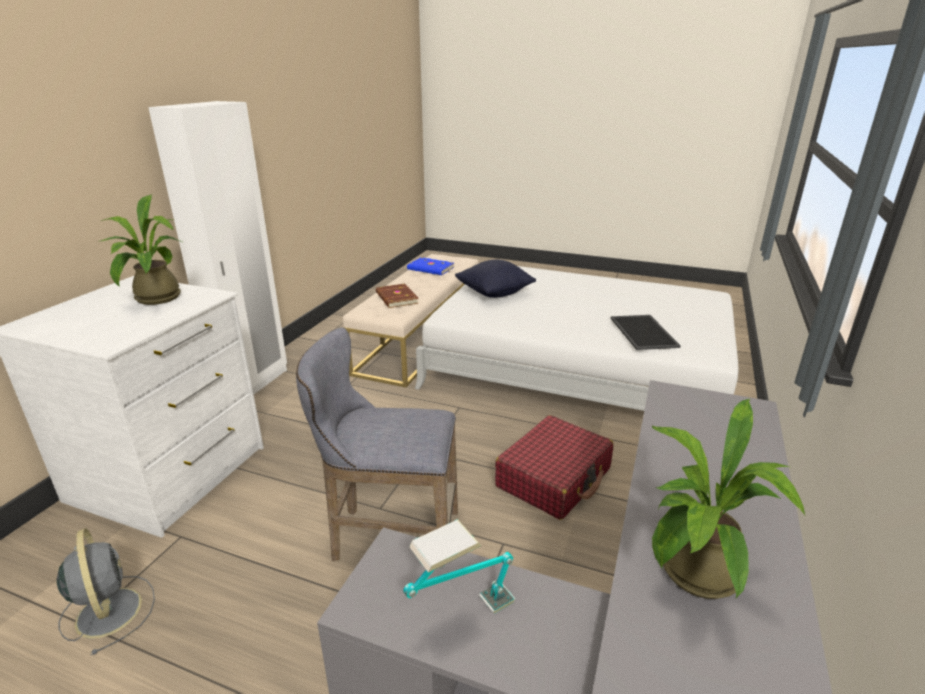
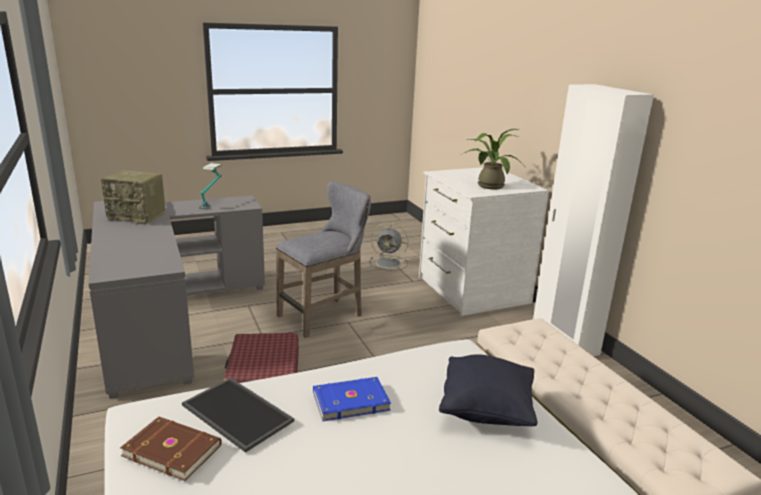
camera: 135 degrees right, 5 degrees down
(396, 298) = (550, 350): brown book -> brown book (172, 449)
(430, 269) = (649, 423): blue book -> blue book (350, 400)
(693, 577) = (138, 216): potted plant -> radio

